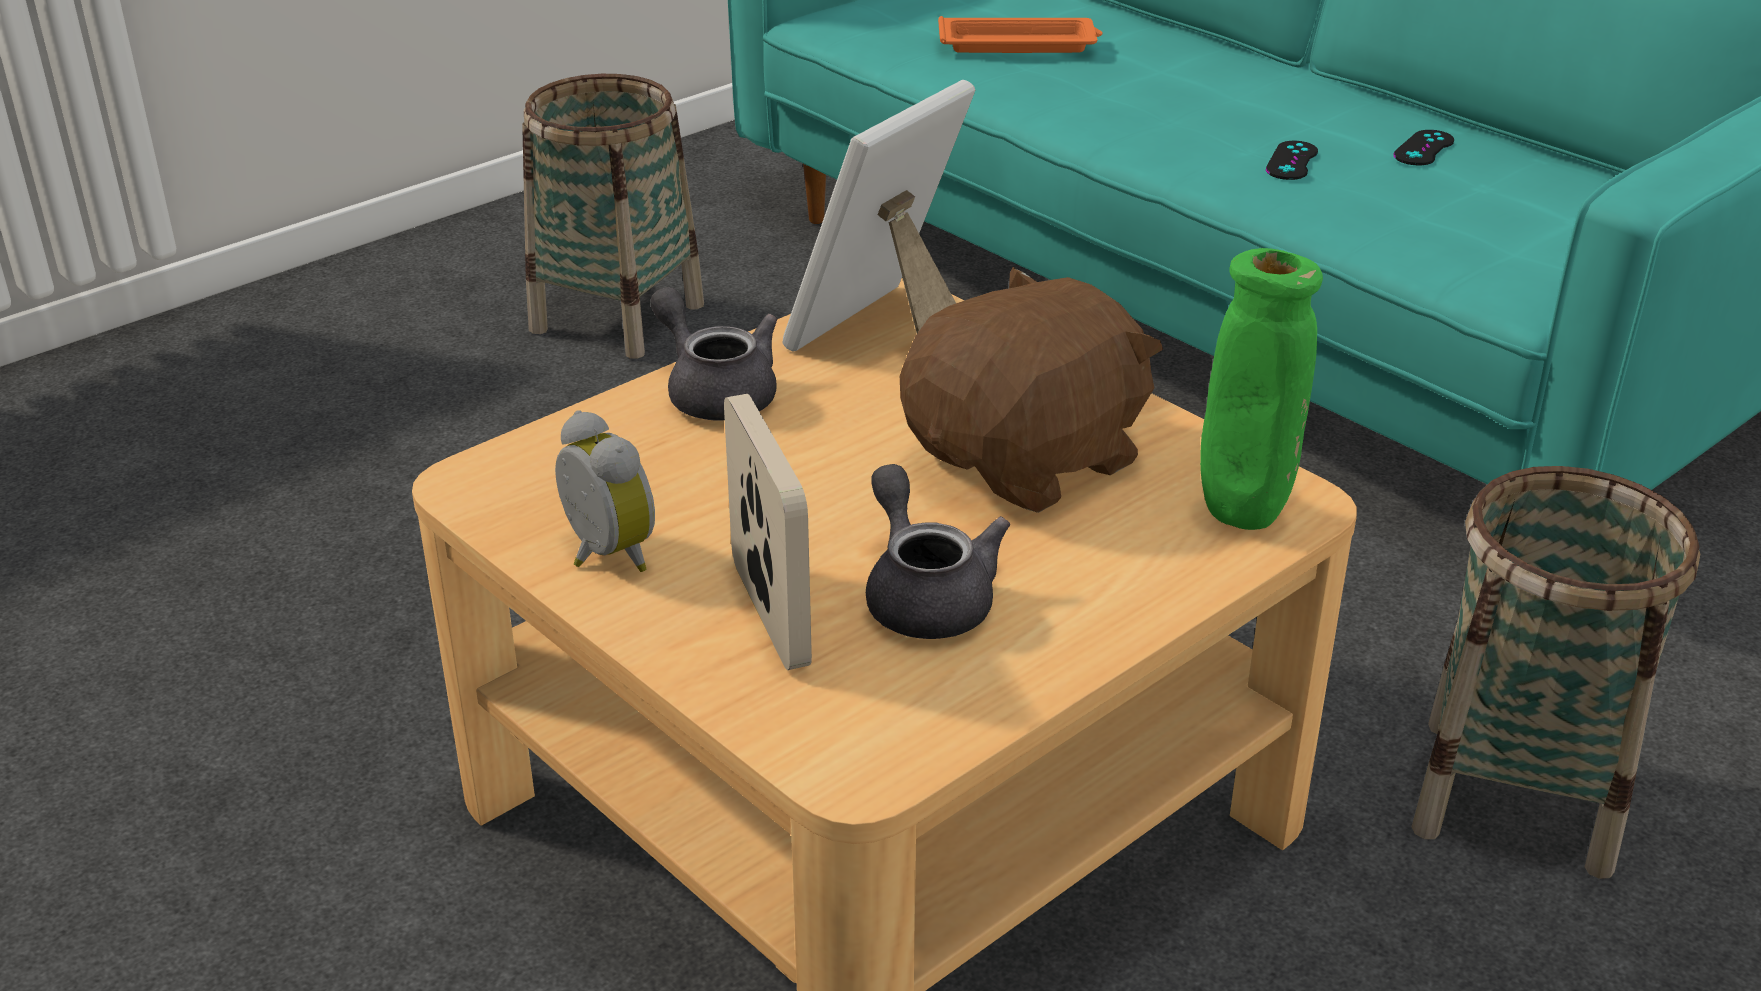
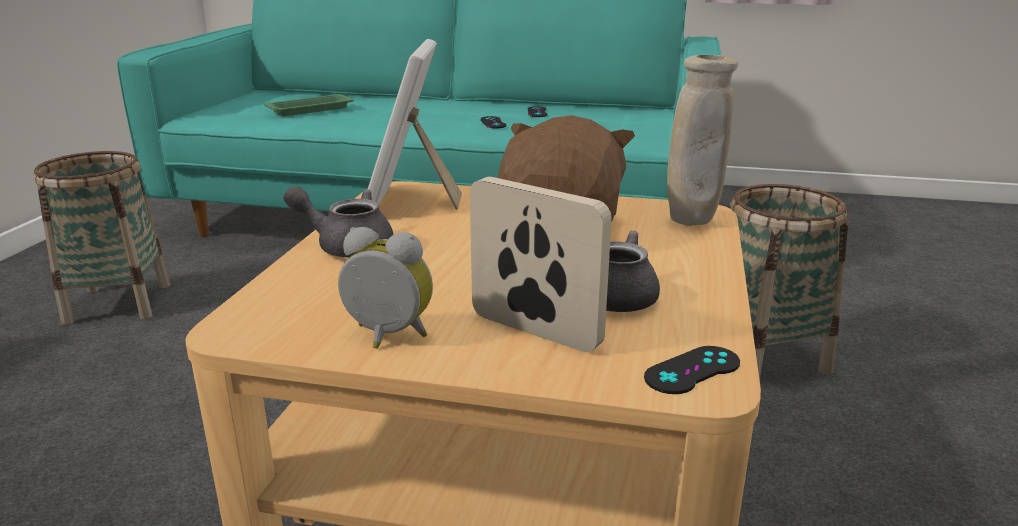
camera: 35 degrees left, 10 degrees down
(870, 746) = (692, 370): none -> black game controller
(1020, 44) = (312, 109): orange tray -> green tray
(1243, 516) = (691, 221): green vase -> beige vase

